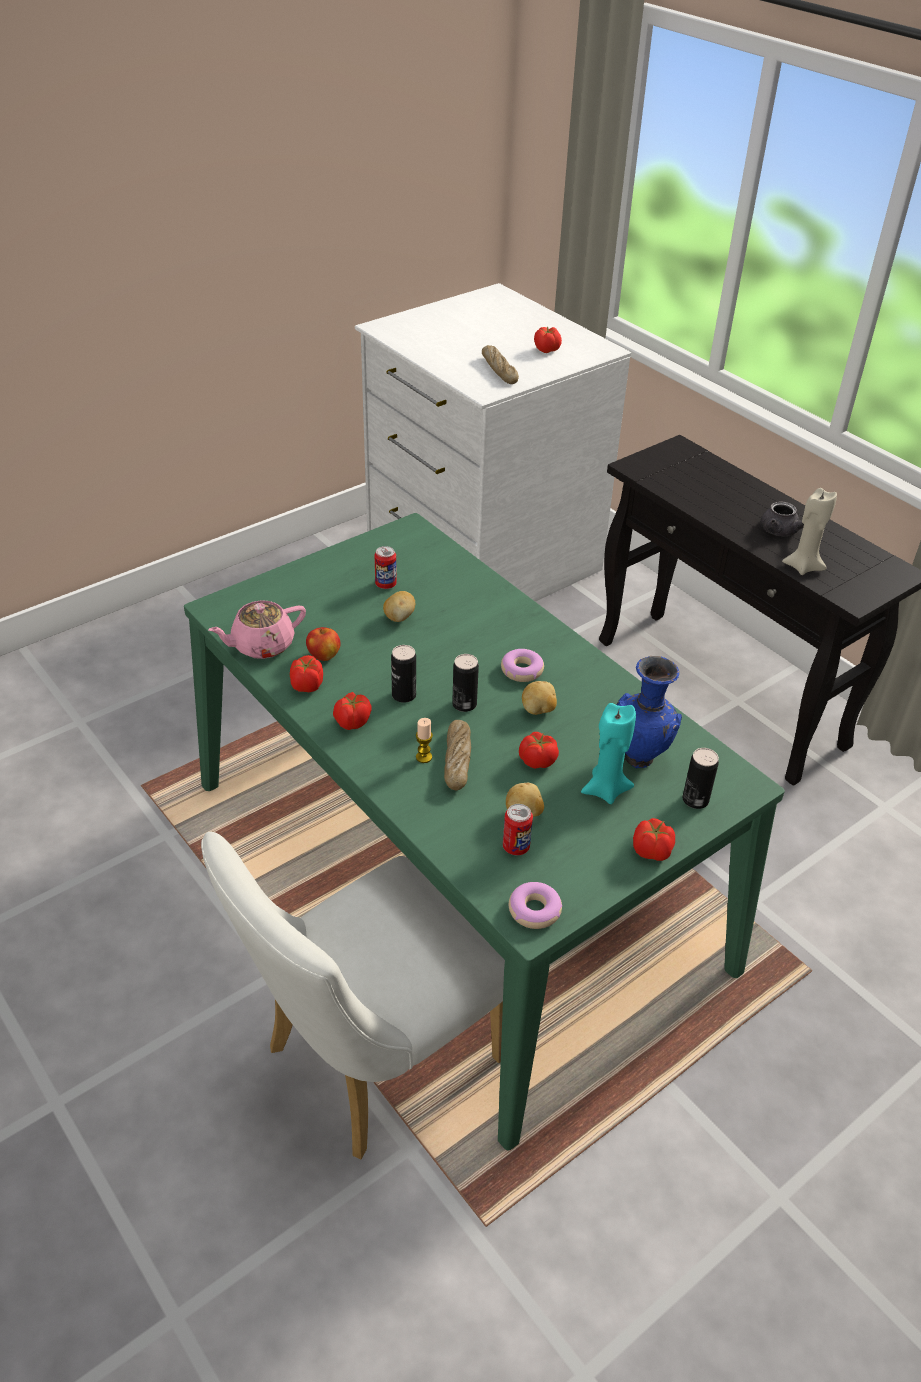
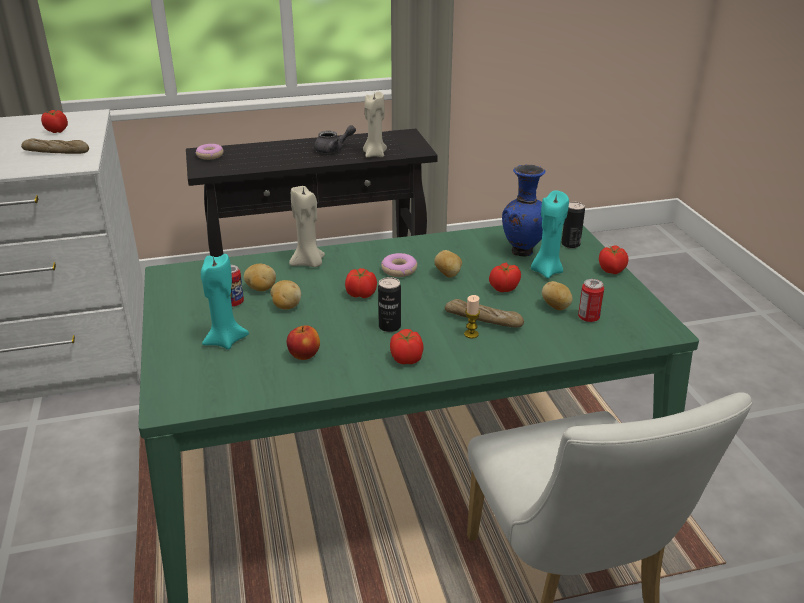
camera: 65 degrees left, 10 degrees down
(261, 645) = (257, 388): pink teapot -> none
(306, 686) = (339, 373): tomato -> tomato (361, 295)
(321, 602) = (225, 341): none -> turquoise candle
(420, 591) = (260, 289): none -> potato
(464, 704) = (420, 302): can -> none
(491, 604) = (309, 263): none -> beige candle
(534, 910) = (653, 325): donut -> donut (210, 155)

